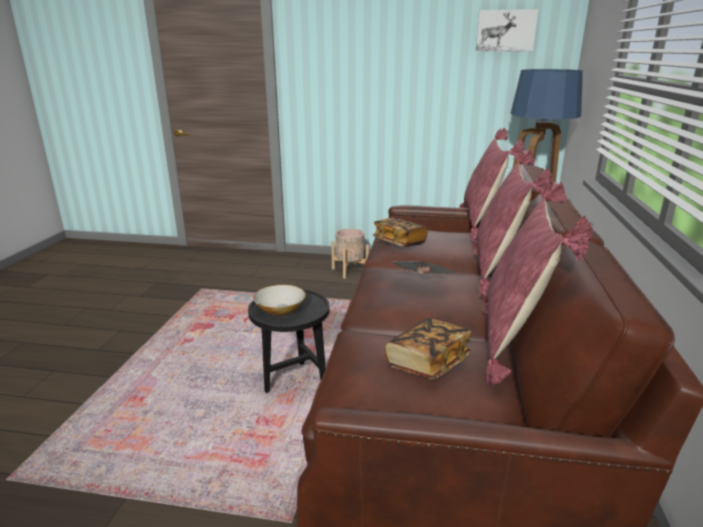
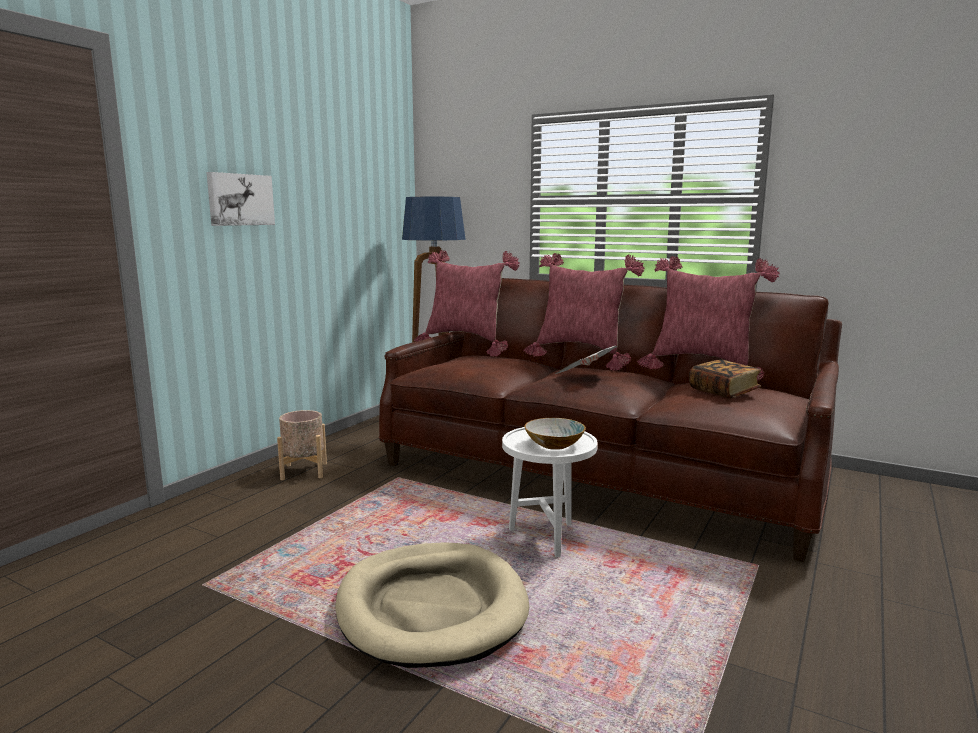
camera: 70 degrees left, 10 degrees down
(187, 356) = (431, 608): none -> beige dog bed
(293, 383) = (547, 539): black side table -> white side table
(399, 242) = (475, 370): book -> none
(505, 30) = (369, 158): picture -> picture (240, 199)

